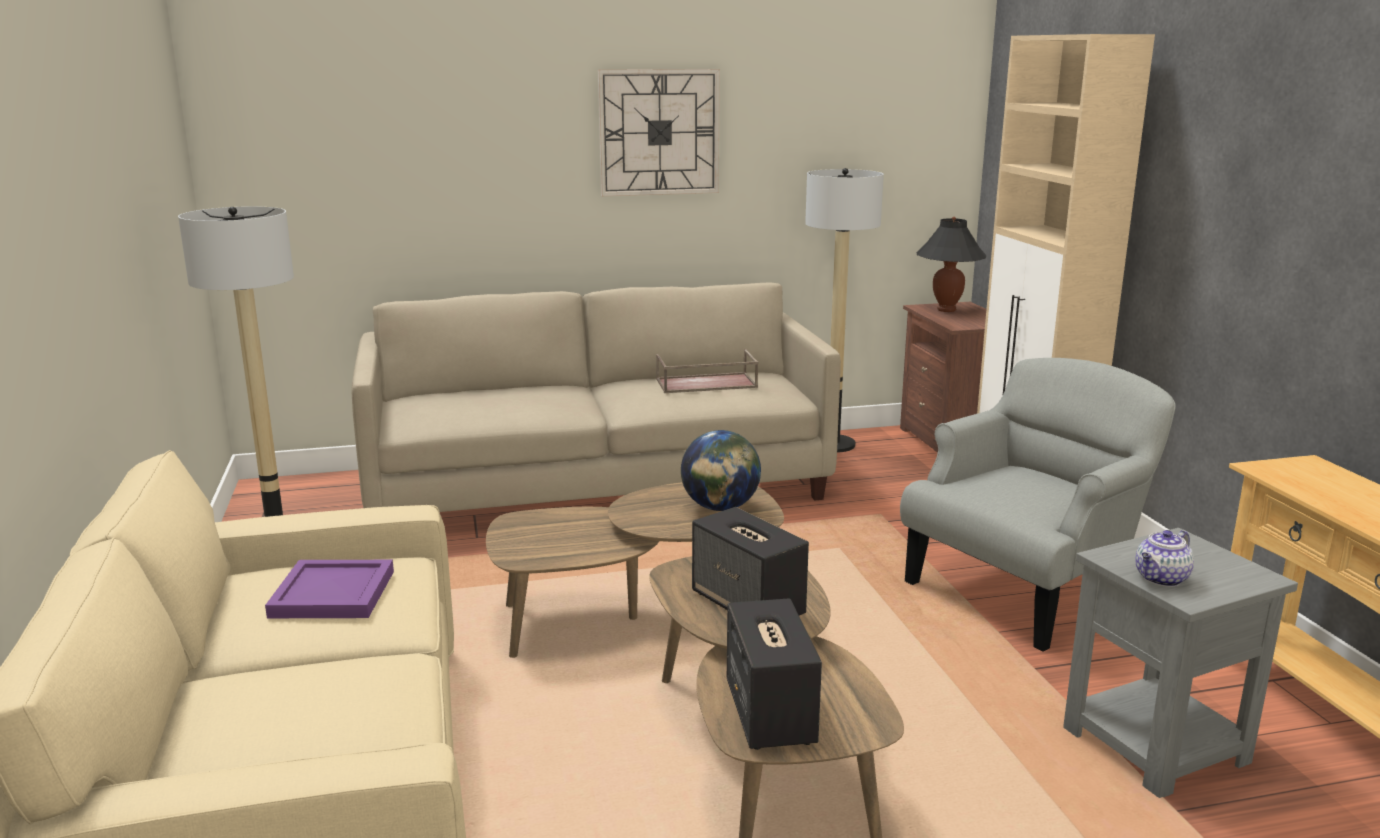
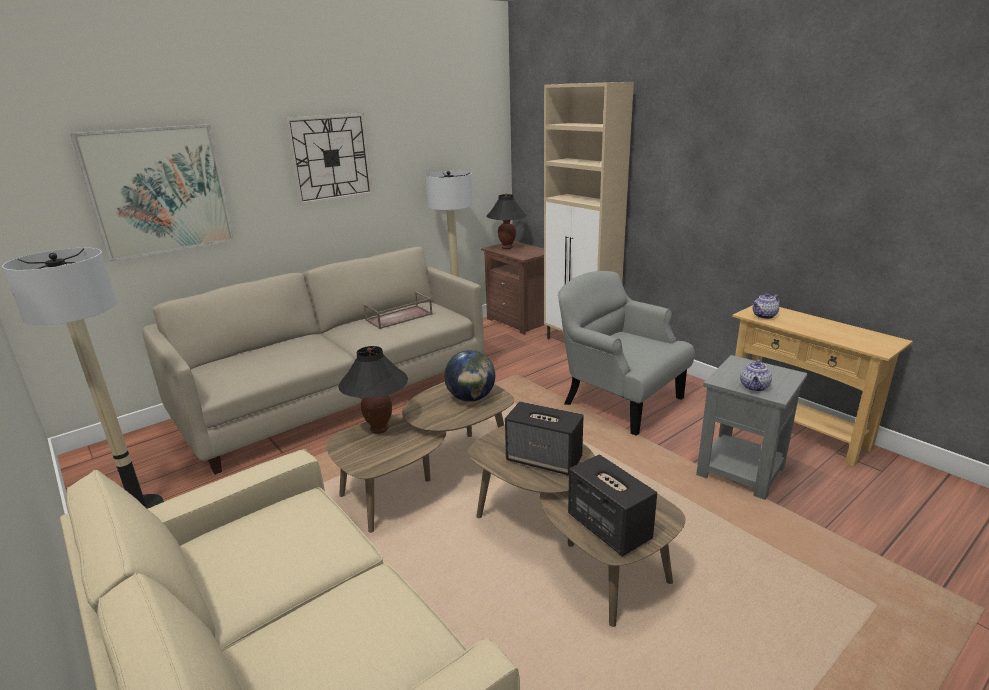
camera: 25 degrees left, 5 degrees up
(335, 593) = (279, 540): purple tray -> none
(414, 156) = (159, 191): none -> picture
(572, 519) = (379, 429): none -> black table lamp
(1024, 590) = (619, 400): grey armchair -> grey armchair turned 75 degrees counterclockwise
(1290, 476) = (764, 316): none -> teapot

